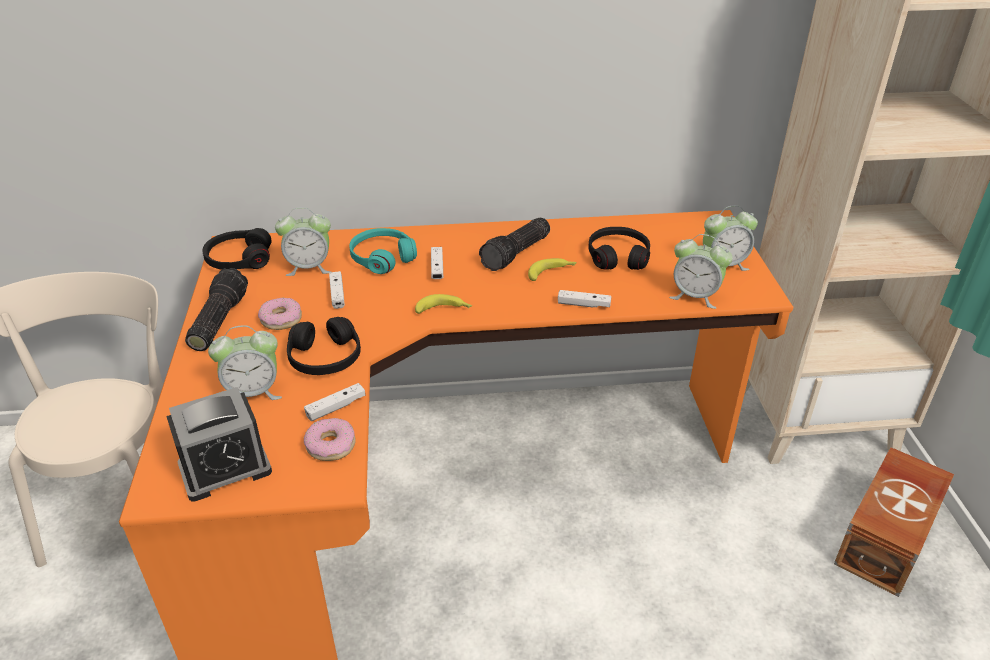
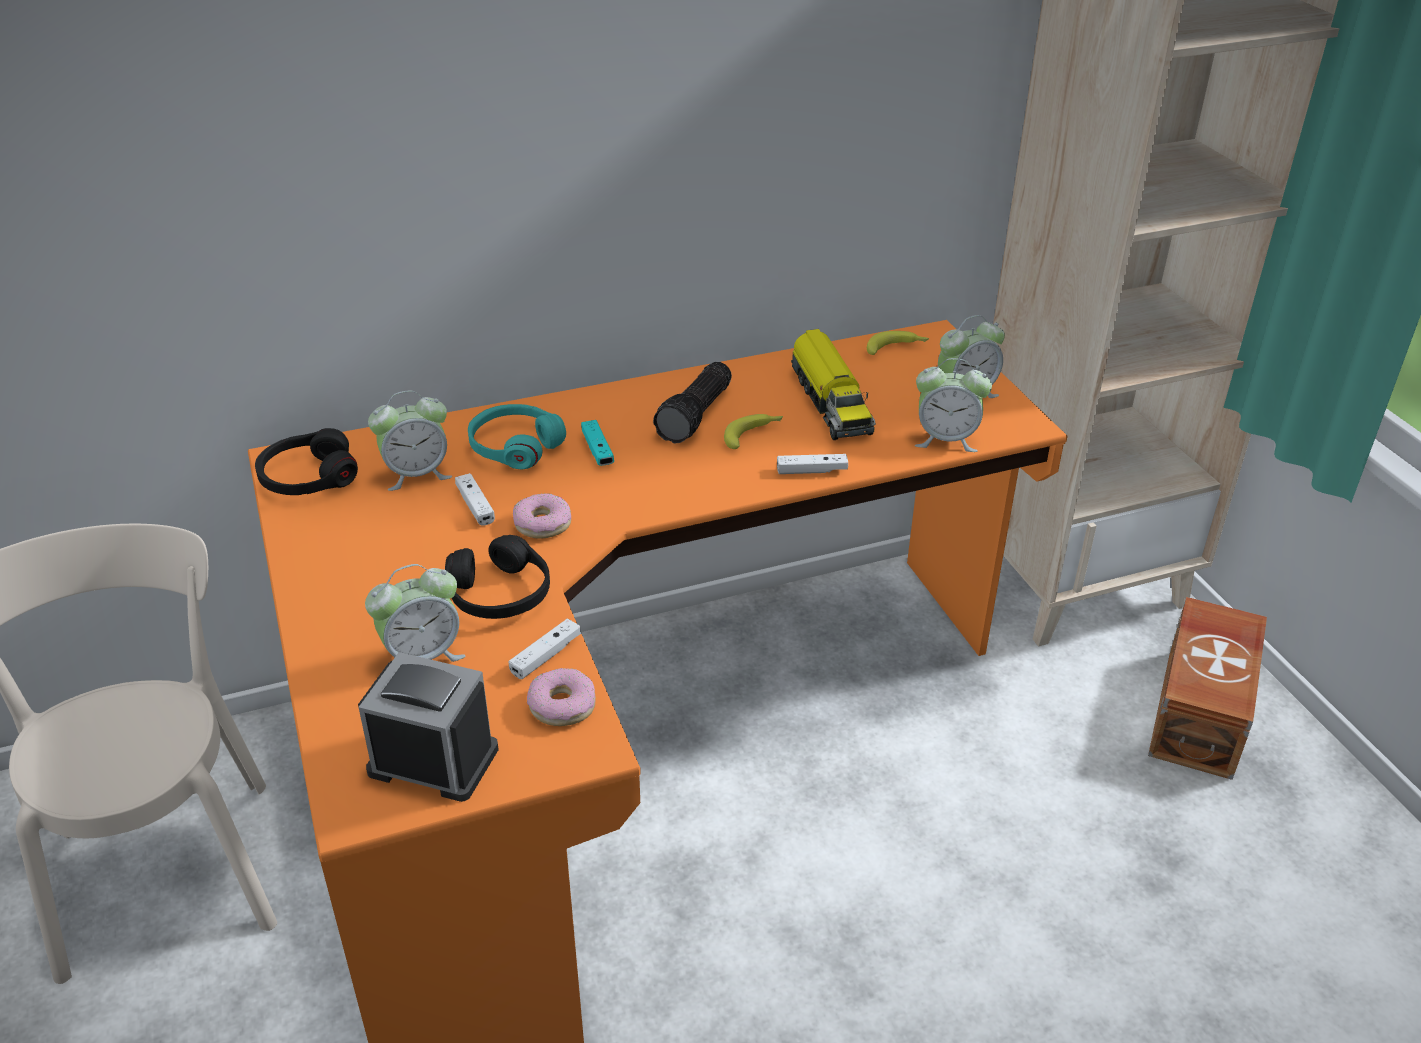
camera: 15 degrees left, 0 degrees up
(217, 321) = (320, 568): flashlight -> none
(225, 468) = (433, 760): alarm clock -> alarm clock turned 120 degrees counterclockwise
(281, 319) = (412, 552): donut -> donut (542, 524)
(437, 268) = (597, 450): white game controller -> turquoise game controller
(444, 310) = (632, 505): banana -> banana (896, 348)
(618, 256) = (830, 401): black headphones -> toy truck

